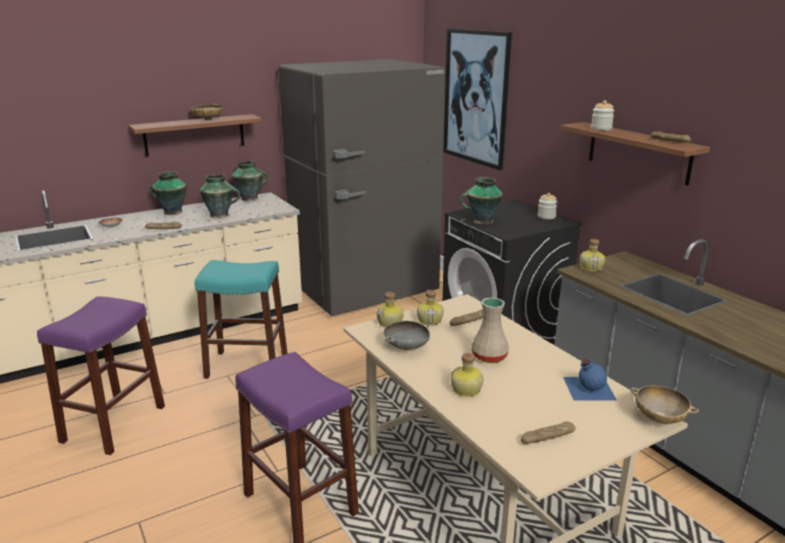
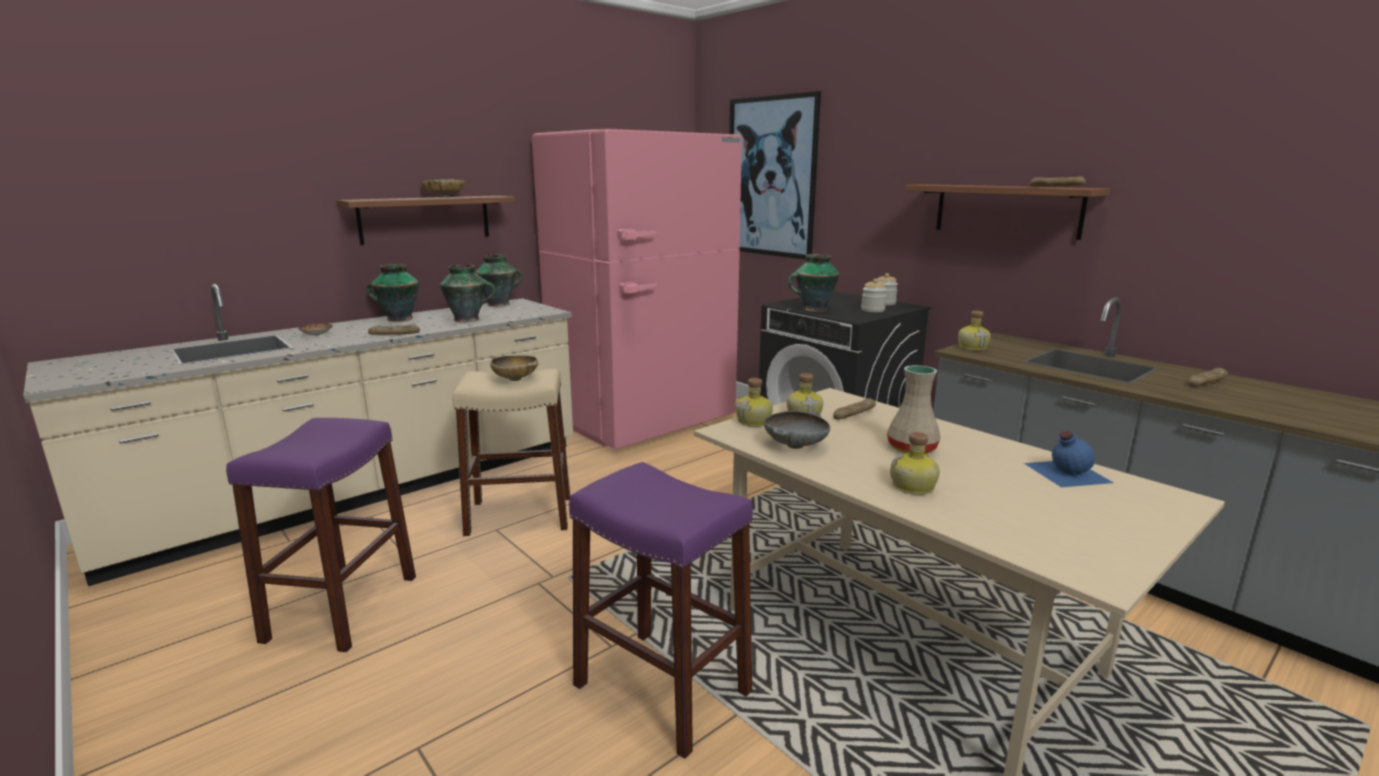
camera: 10 degrees left, 5 degrees down
(246, 365) = (519, 515): turquoise stool -> beige stool
(365, 291) = (644, 421): grey fridge -> pink fridge
(547, 437) = (1070, 533): bread -> bread (1206, 382)
(601, 128) = (958, 185): jar -> jar (872, 310)
(659, 418) = (1186, 498): beige bowl -> beige bowl (515, 379)

